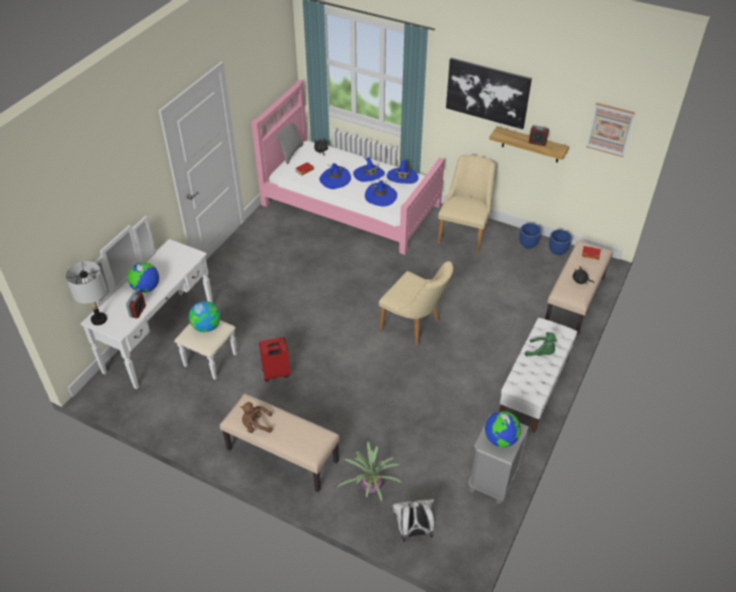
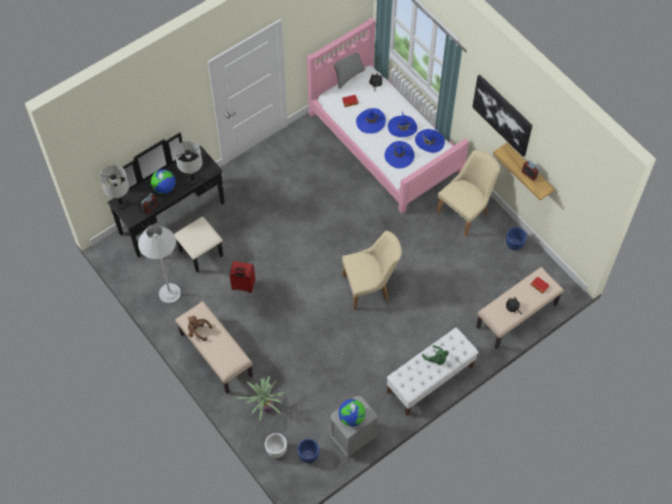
camera: 25 degrees right, 15 degrees up
(171, 342) = (179, 226): white dresser -> black dresser
(176, 271) = (192, 180): none -> grey table lamp
(193, 412) = (170, 293): none -> white floor lamp
(207, 326) = (200, 232): globe -> none
(413, 532) = (276, 450): white backpack -> white planter
(414, 326) = (370, 287): beige chair -> beige chair turned 75 degrees counterclockwise
(557, 251) = (535, 261): blue planter -> blue planter (308, 456)
(610, 129) = (582, 195): picture -> none

